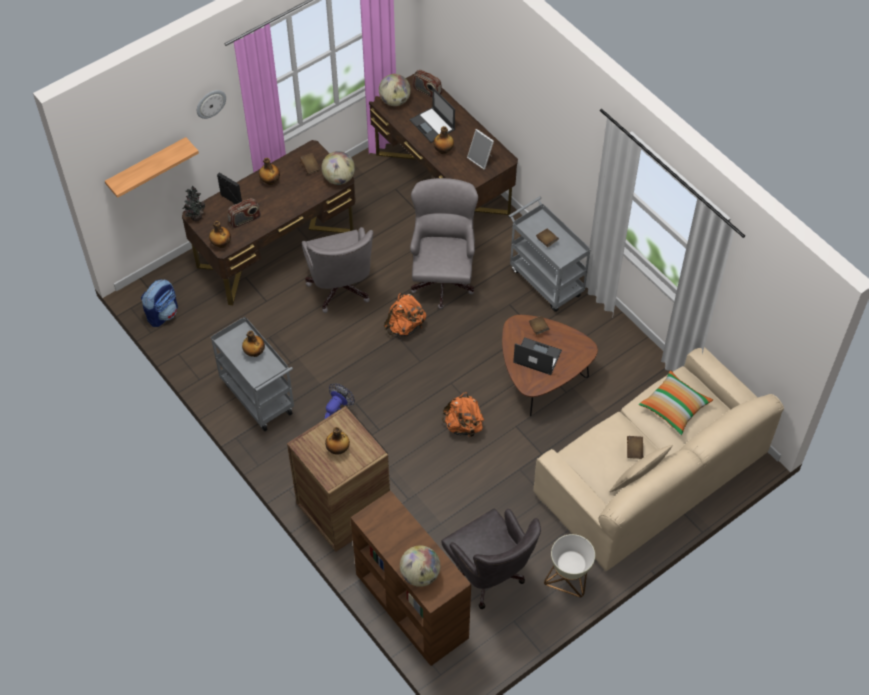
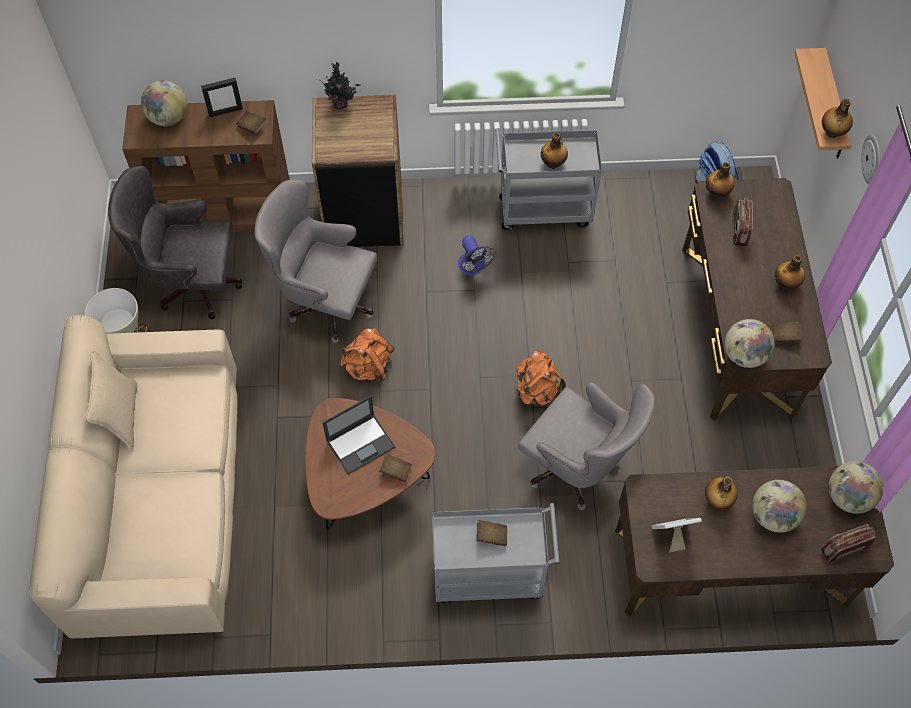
camera: 125 degrees right, 5 degrees up
(195, 217) = (775, 189): potted plant -> potted plant (341, 104)
(231, 200) = (779, 232): picture frame -> picture frame (225, 111)
(338, 449) = (352, 128): bottle -> bottle (832, 132)
(341, 291) = (631, 357): grey office chair -> grey office chair (326, 304)
(432, 125) = (772, 515): laptop -> globe
(634, 450) = (156, 439): brown book -> brown book (251, 127)
(674, 407) = (167, 520): pillow -> none

